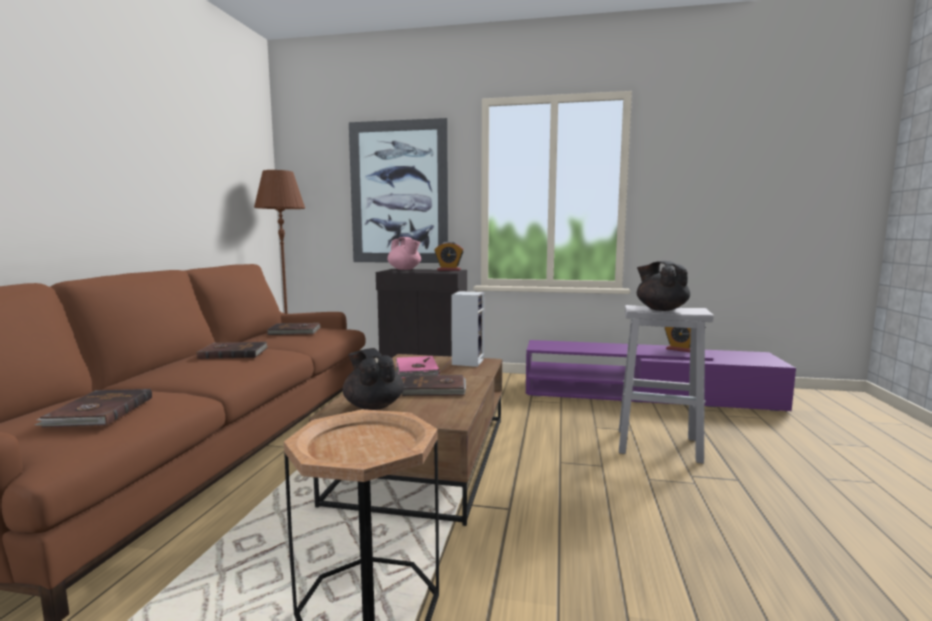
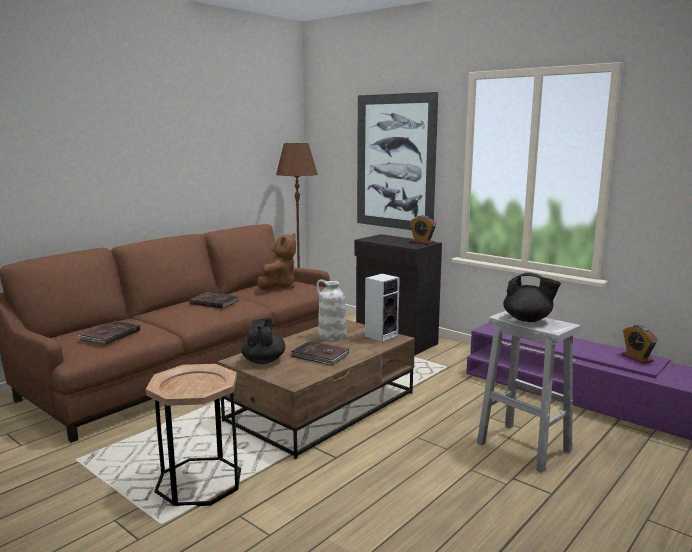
camera: 30 degrees right, 5 degrees up
(295, 331) = (278, 286): brown book -> brown plush toy
(405, 269) = (386, 237): pink teapot -> none
(416, 370) = (331, 336): pink book -> white vase
(661, 309) = (528, 319): black teapot -> black teapot turned 105 degrees clockwise

